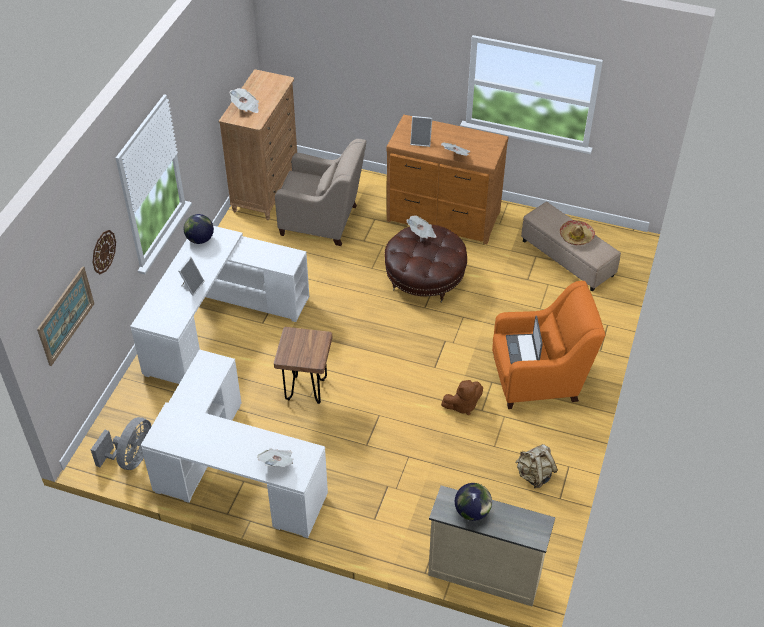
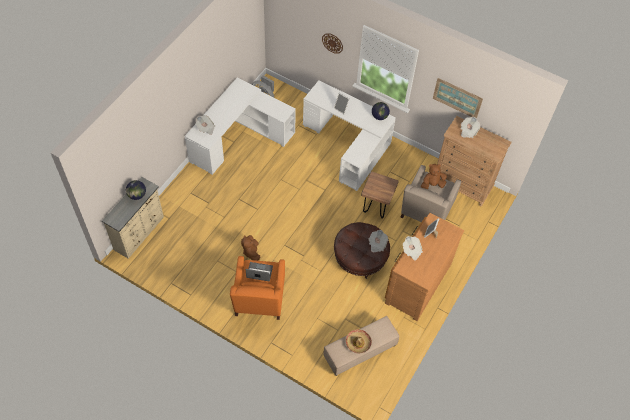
camera: 100 degrees right, 10 degrees up
(65, 315) = (295, 29): picture -> picture (457, 98)
(300, 189) = (432, 184): none -> brown plush toy
(306, 390) = (286, 178): brown stool -> brown stool (376, 208)
(534, 475) = (190, 275): beige backpack -> none

